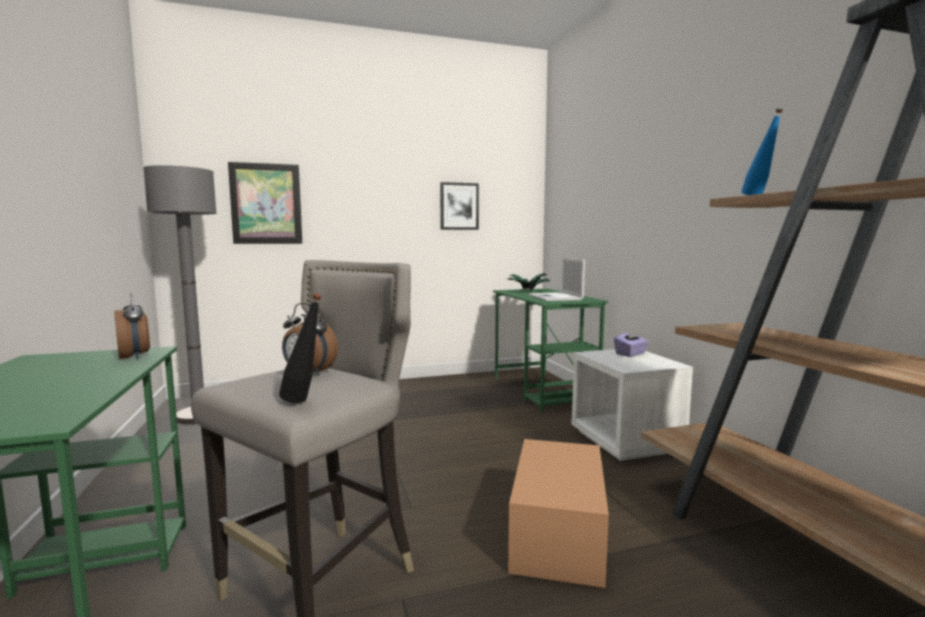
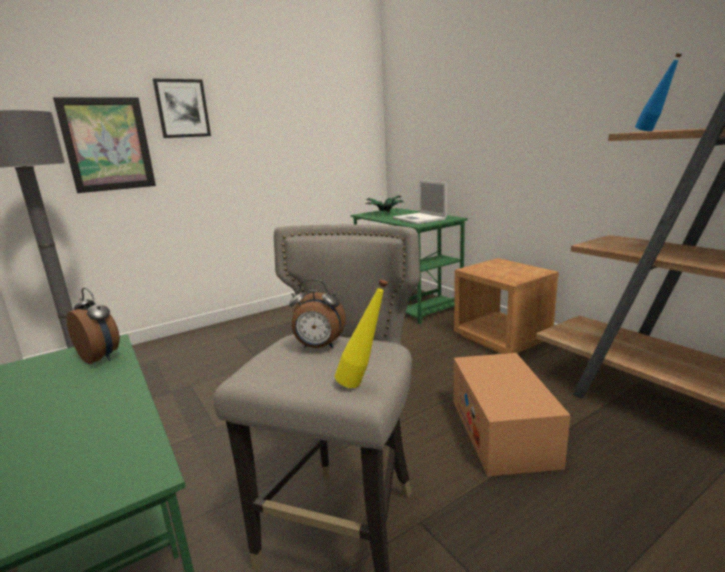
camera: 15 degrees left, 10 degrees up
(304, 402) = (363, 385): black bottle -> yellow bottle
(459, 206) = (309, 133): picture -> picture (182, 108)
(626, 441) = (502, 338): white nightstand -> brown nightstand
(630, 354) = (501, 265): purple tissue box -> none

